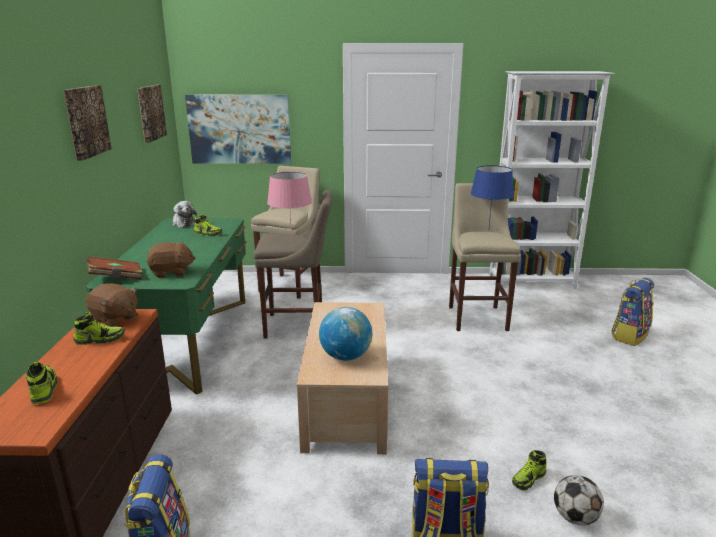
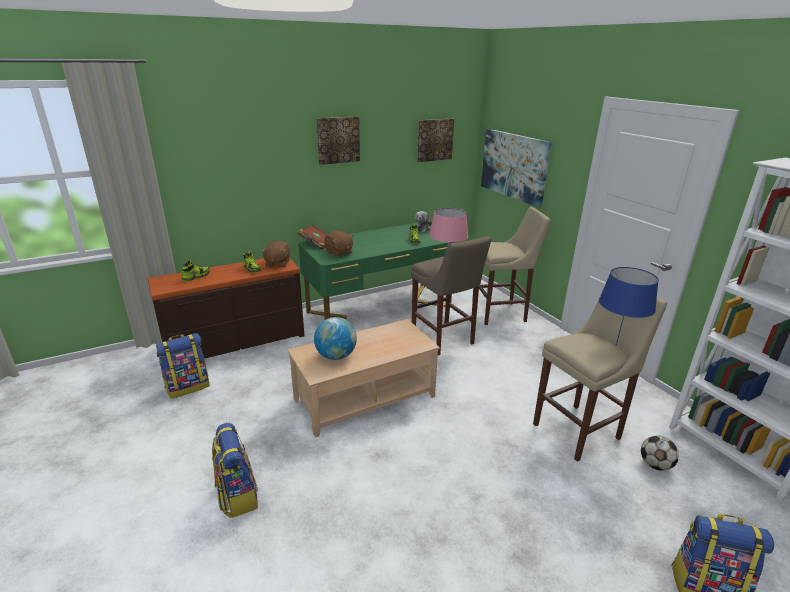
camera: 60 degrees right, 5 degrees up
(528, 479) = (331, 530): shoe -> none
(575, 517) = (296, 573): football -> football (655, 465)

